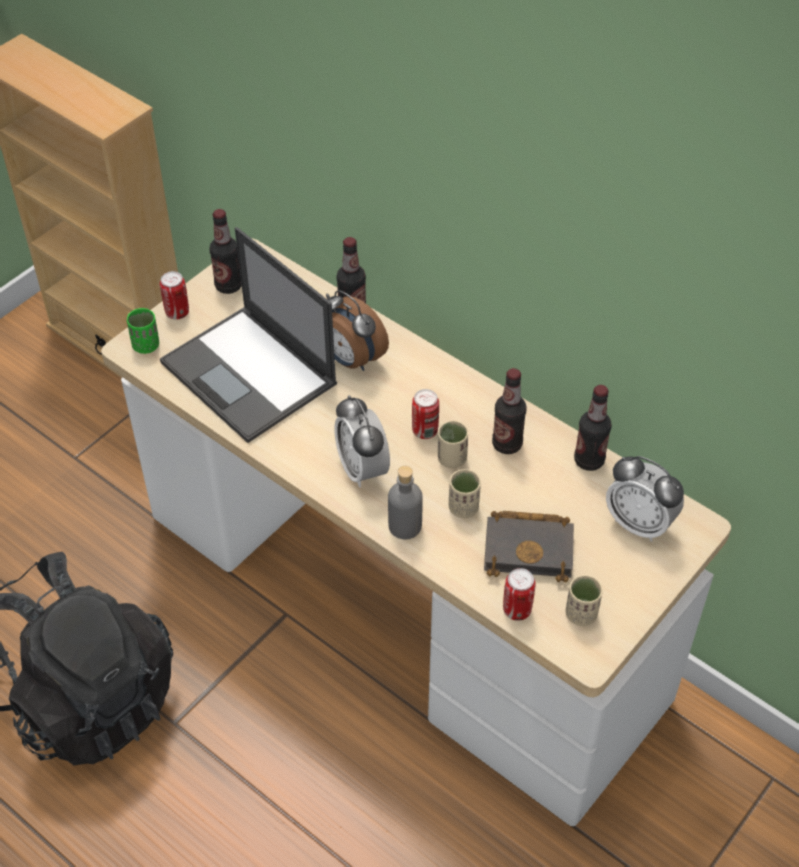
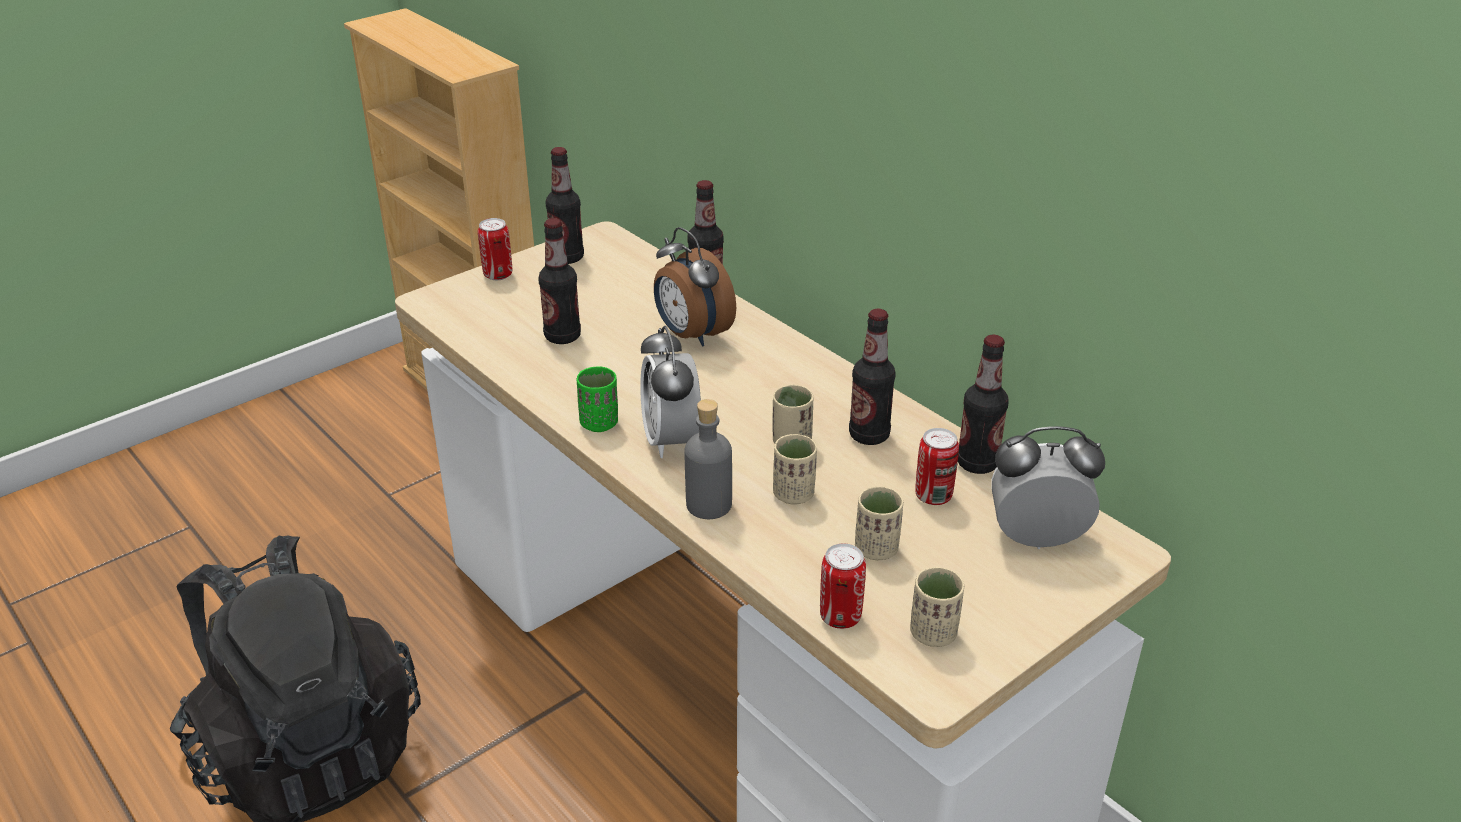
camera: 10 degrees right, 15 degrees down
(146, 345) = (449, 299): green cup -> green cup (599, 423)
(250, 374) = (562, 336): laptop -> bottle
(425, 431) = (764, 411): can -> can (933, 496)
(531, 548) = (876, 549): black book -> beige cup
(639, 523) = (1036, 538): alarm clock -> alarm clock turned 135 degrees clockwise

